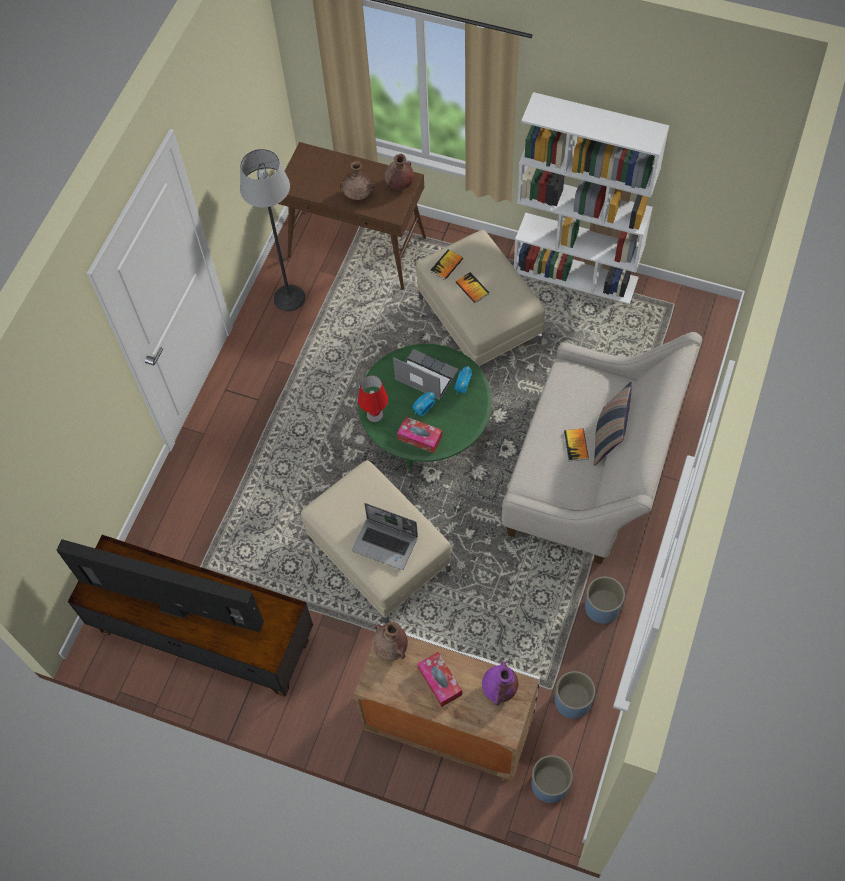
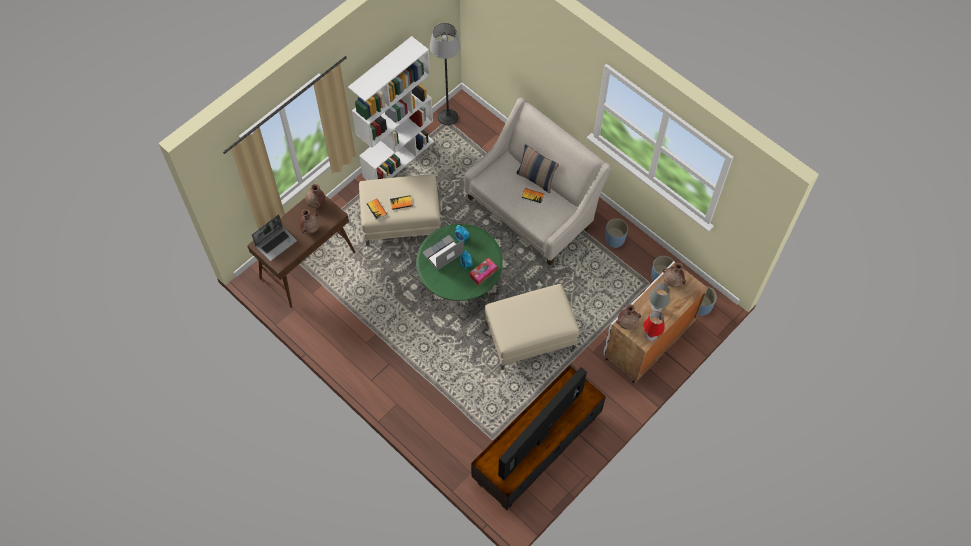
camera: 70 degrees left, 0 degrees up
(289, 298) = (323, 318): floor lamp -> floor lamp (448, 117)
(374, 414) = (455, 290): red table lamp -> red table lamp (651, 335)
(386, 544) = (547, 314): laptop -> laptop (276, 243)
(439, 681) = (656, 307): tissue box -> grey table lamp
(499, 689) = (673, 281): purple vase -> brown vase

